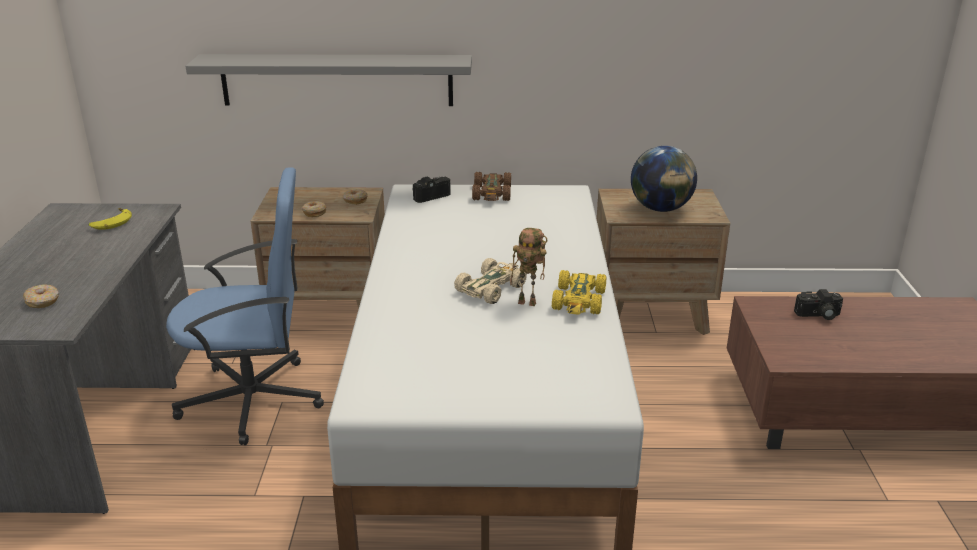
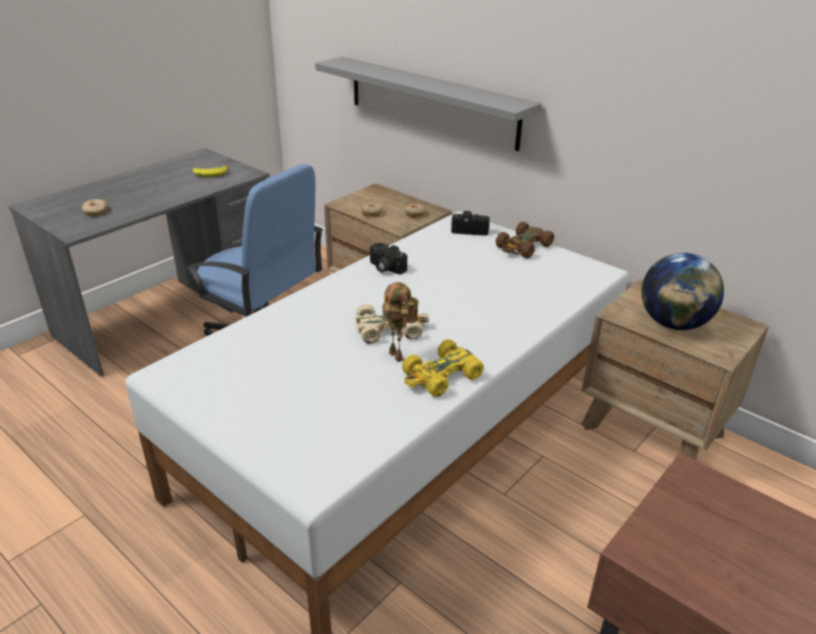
camera: 40 degrees right, 5 degrees up
(818, 315) = (753, 526): camera -> camera (385, 268)

